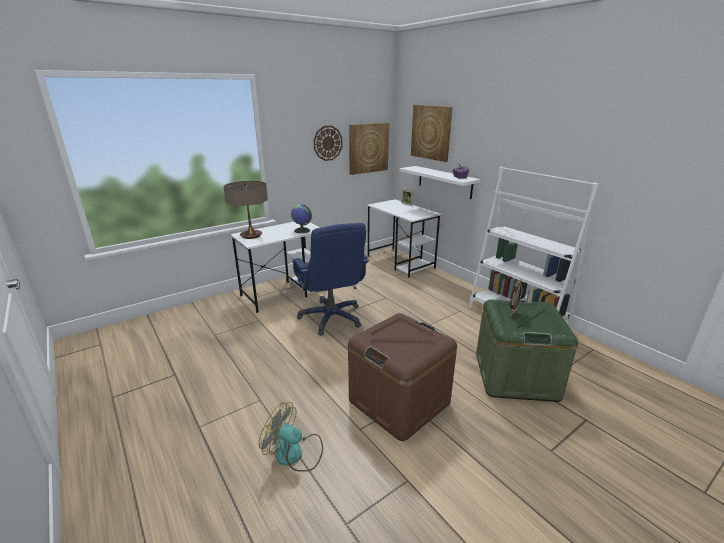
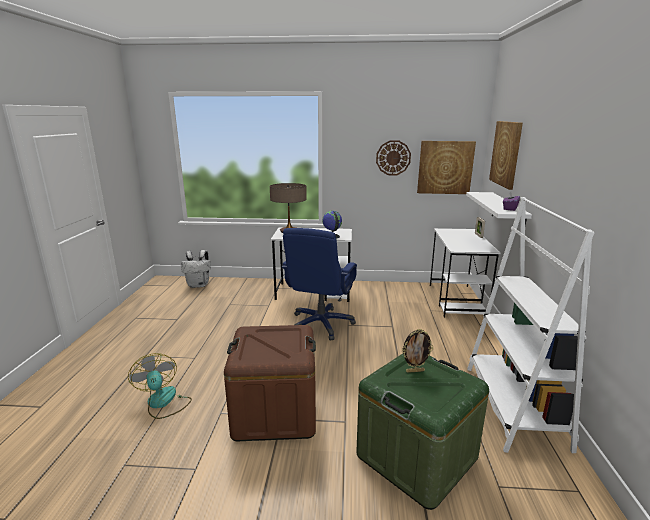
camera: 40 degrees right, 5 degrees down
(142, 329) = (199, 285): none -> white backpack

